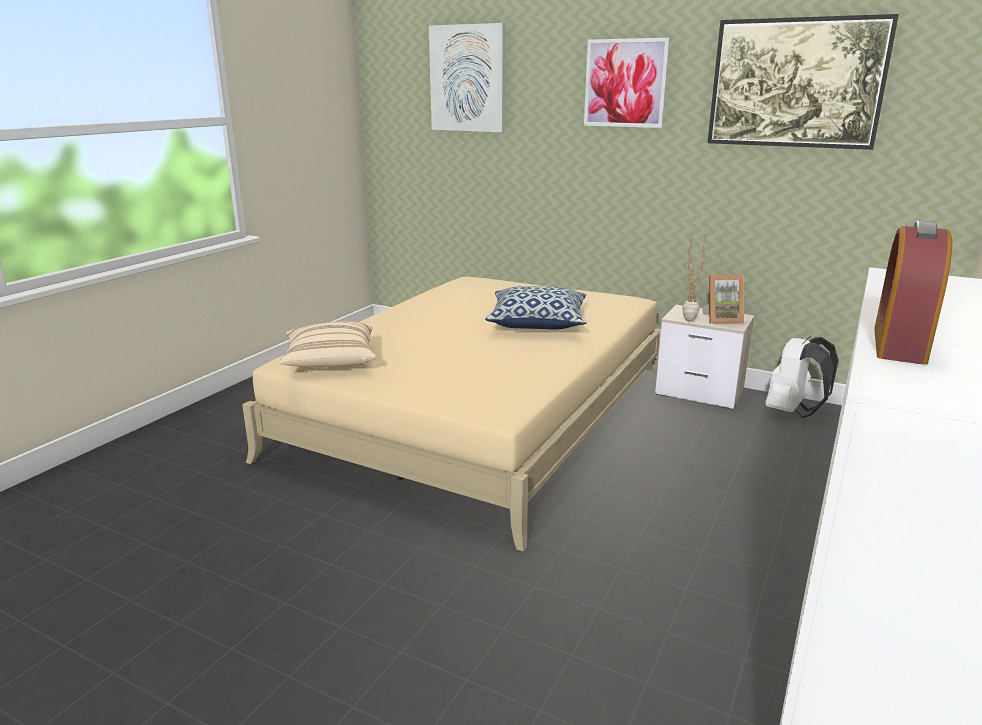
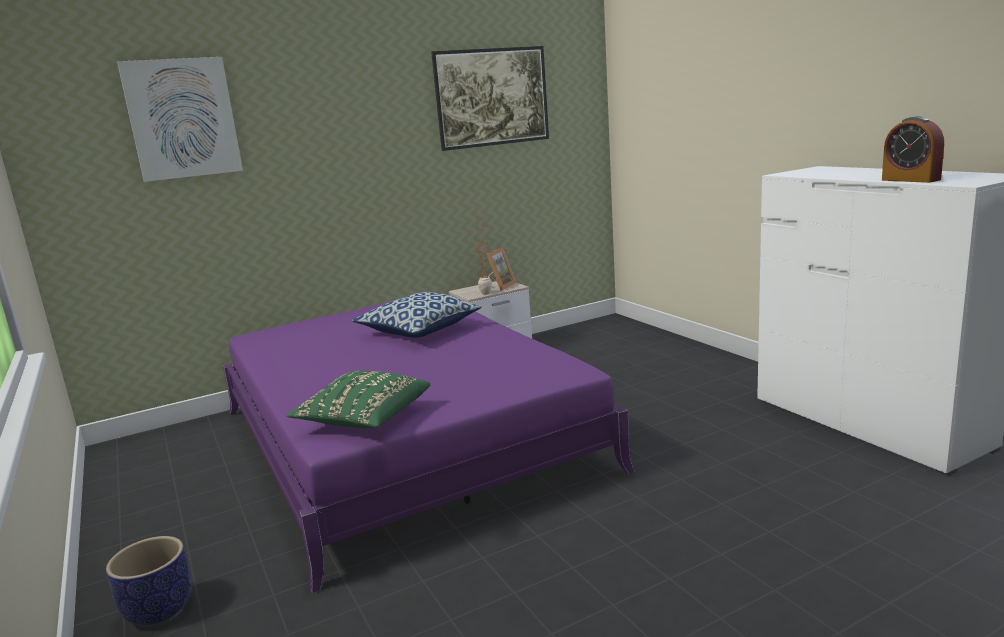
camera: 55 degrees left, 5 degrees down
(211, 421) = (160, 609): none -> planter
(330, 362) = (364, 419): beige pillow -> green pillow
(481, 414) = (403, 438): beige bed -> purple bed
(625, 83) = (362, 108): picture -> none
(792, 411) = (558, 338): white backpack -> none

